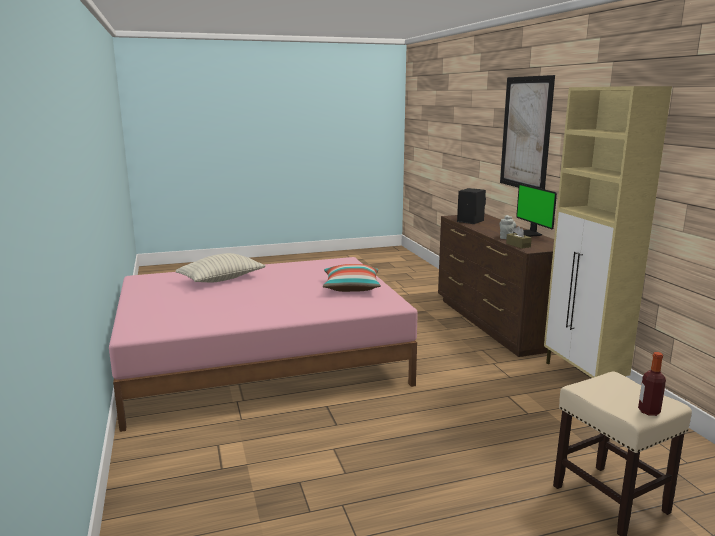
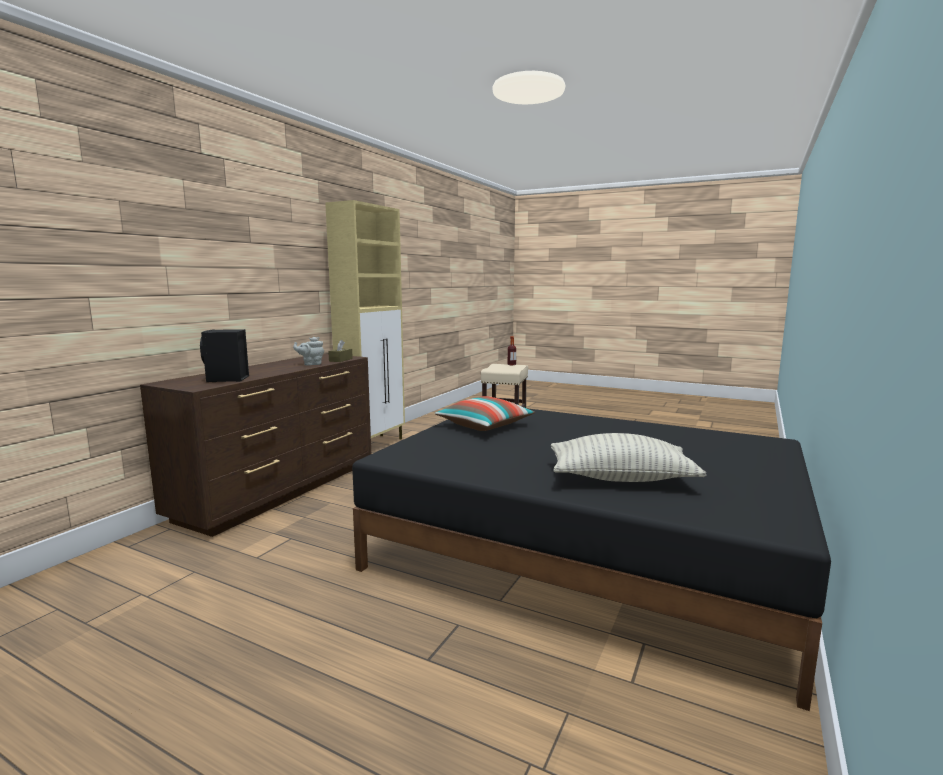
camera: 135 degrees left, 5 degrees down
(261, 360) = (586, 550): pink bed -> black bed
(525, 133) = (217, 244): picture -> none
(527, 234) = (279, 363): monitor -> none

